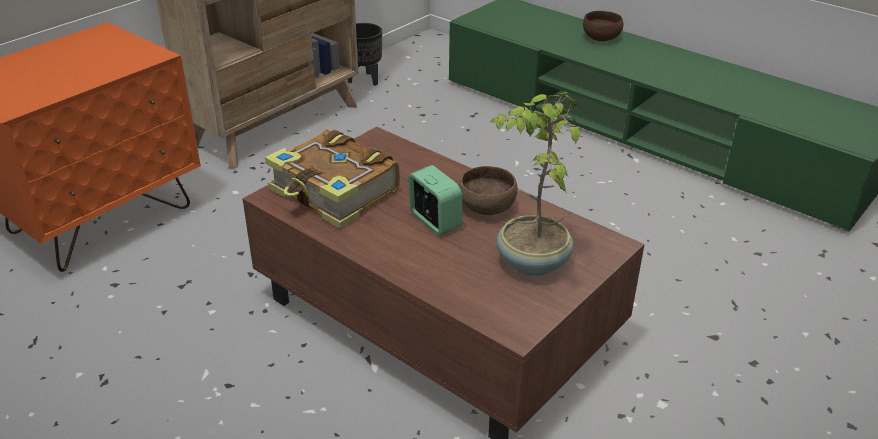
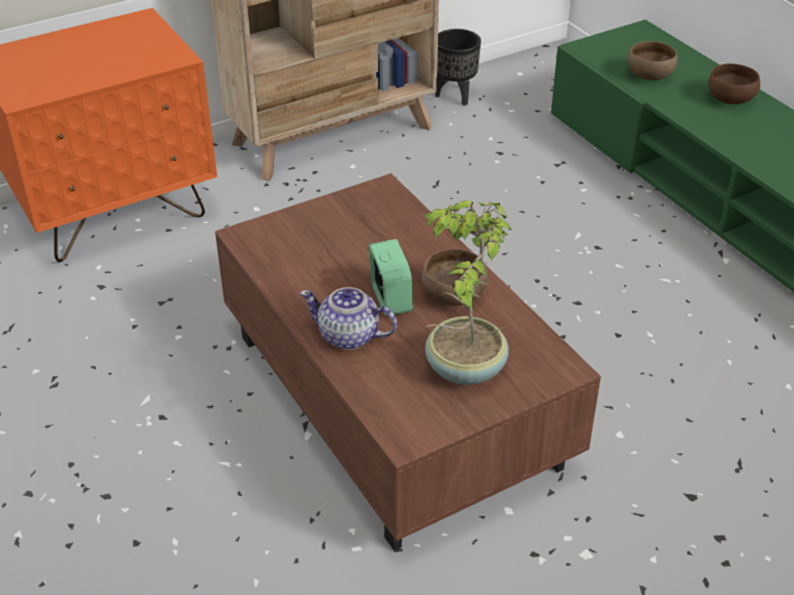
camera: 20 degrees right, 5 degrees up
(334, 193) = (306, 244): book -> none
(416, 258) = (349, 336): none -> teapot
(532, 31) = (649, 75): none -> brown bowl

